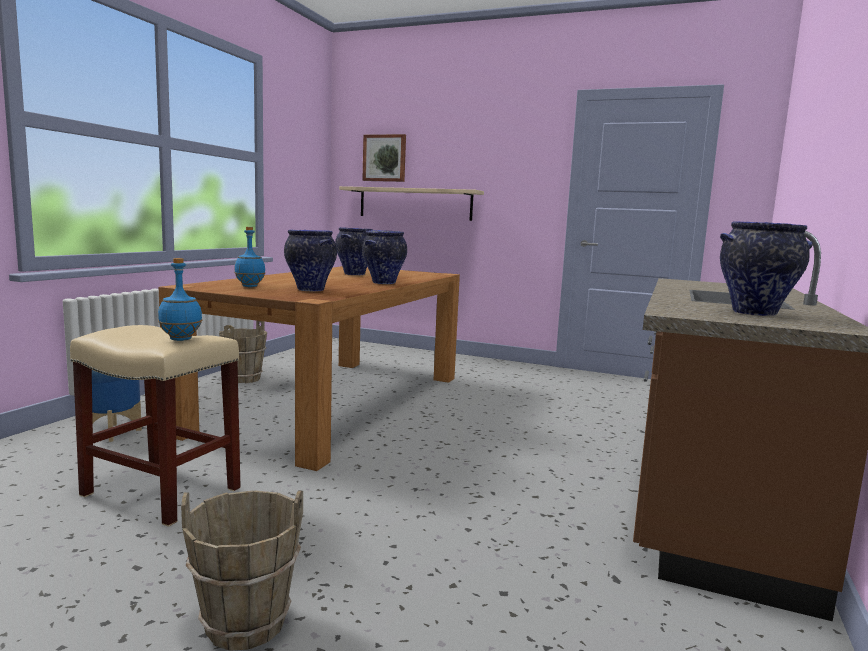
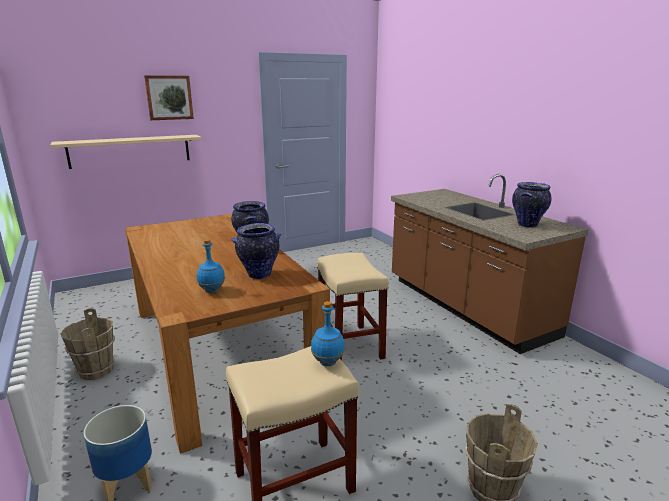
camera: 50 degrees left, 10 degrees up
(354, 274) = (188, 240): vase -> none
(384, 158) = (86, 109): picture -> picture (169, 97)
(444, 452) = (350, 345): none -> beige stool

